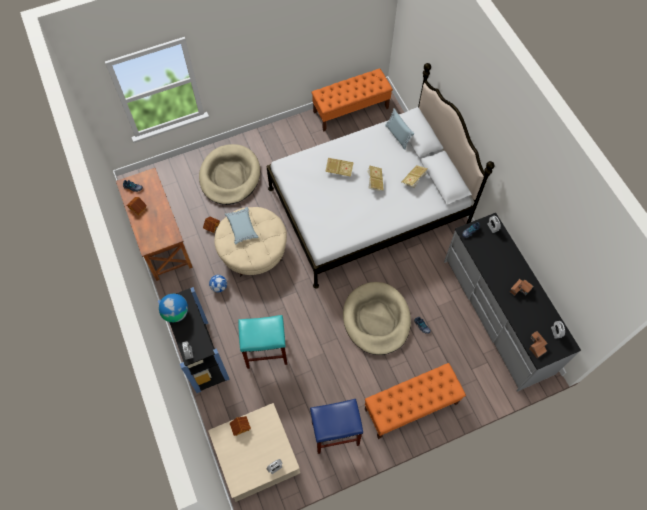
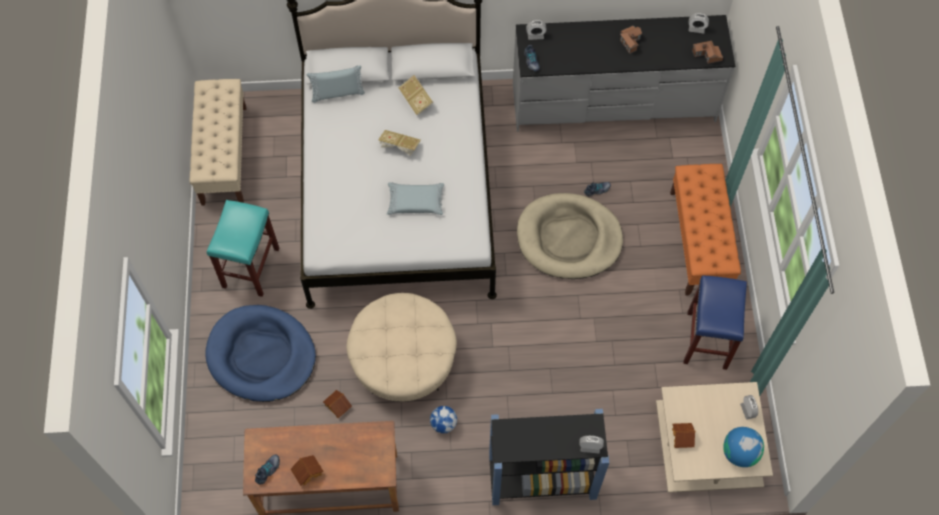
camera: 70 degrees left, 0 degrees up
(176, 313) = (524, 448): globe -> globe (739, 453)
(230, 176) = (261, 355): beige dog bed -> blue dog bed
(241, 227) = (383, 348): blue pillow -> blue pillow (415, 201)
(265, 352) = (567, 391): turquoise stool -> turquoise stool (251, 268)
(339, 170) = (362, 183): book -> none
(351, 110) = (224, 155): orange bench -> beige bench

